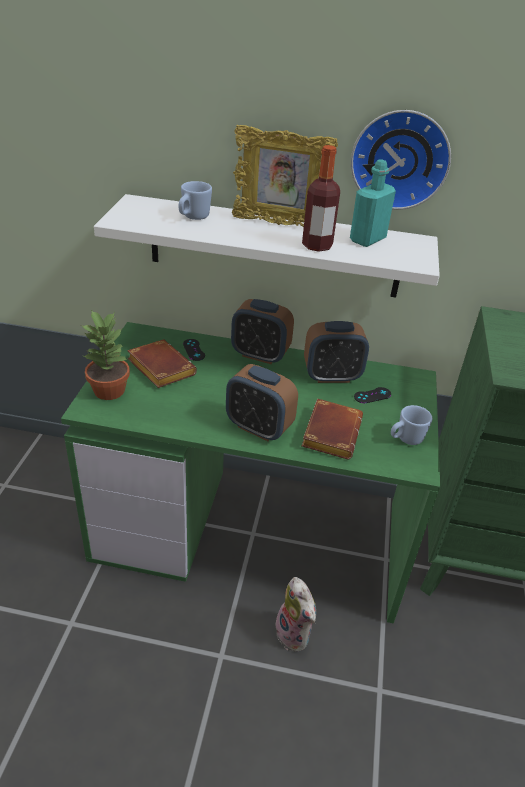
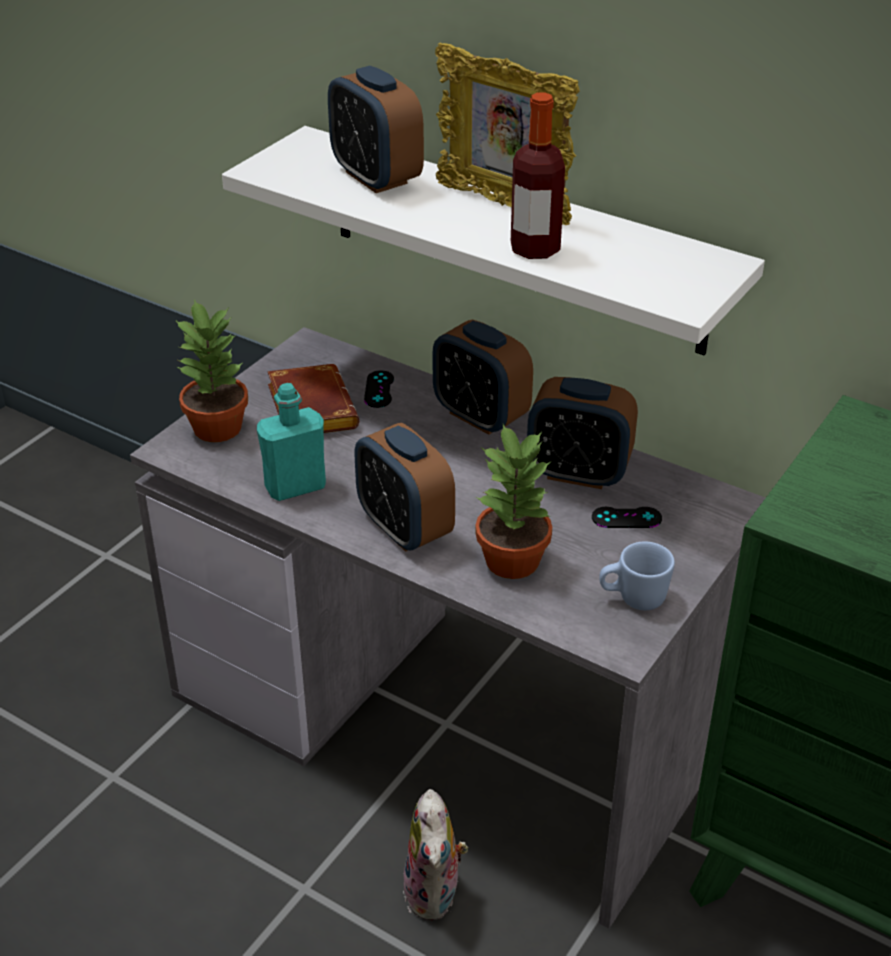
camera: 25 degrees right, 0 degrees up
(193, 218) = (376, 177): blue mug -> alarm clock
(254, 530) = (450, 718): green desk -> grey desk
(330, 432) = (513, 560): brown book -> potted plant
(367, 239) = (631, 249): turquoise bottle -> turquoise bottle (295, 487)
(400, 159) = (696, 121): wall clock -> none

